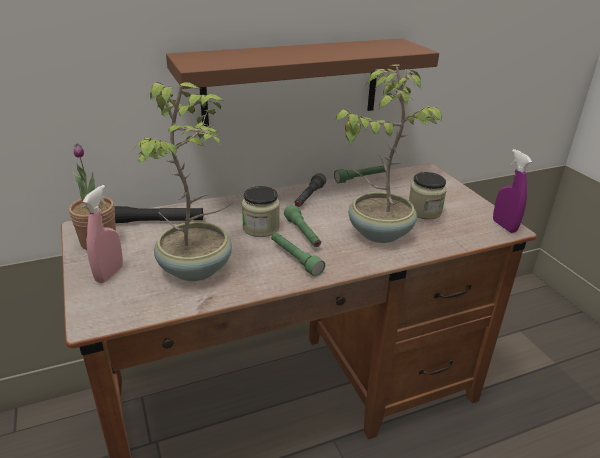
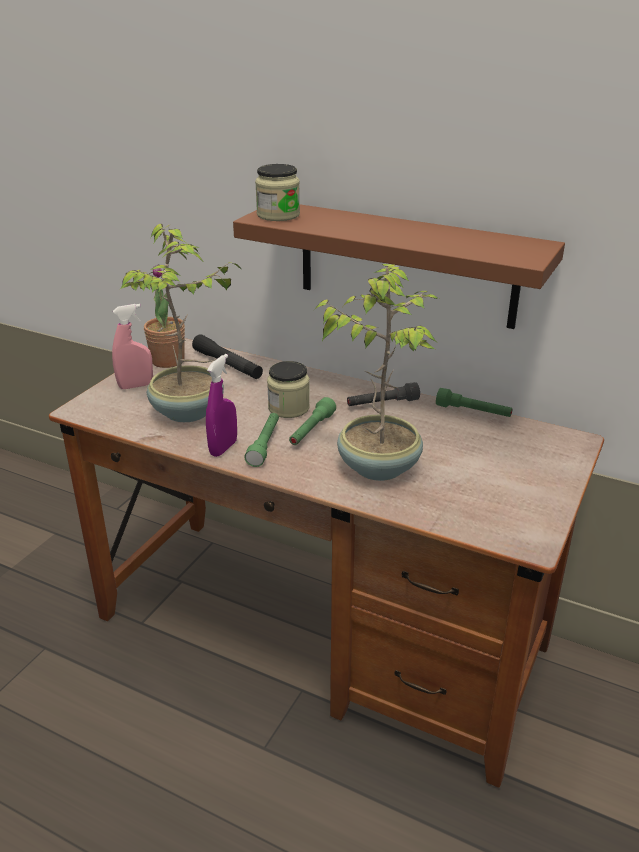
camera: 50 degrees right, 0 degrees up
(424, 211) = (469, 475): jar -> jar (278, 215)
(504, 226) = (529, 537): purple spray bottle -> purple spray bottle (223, 448)

